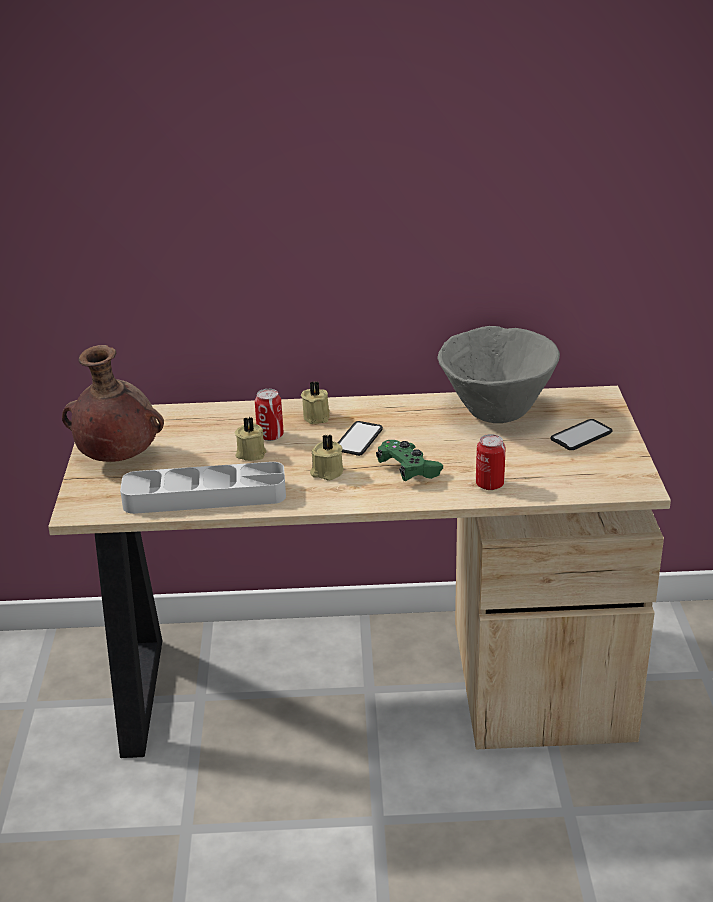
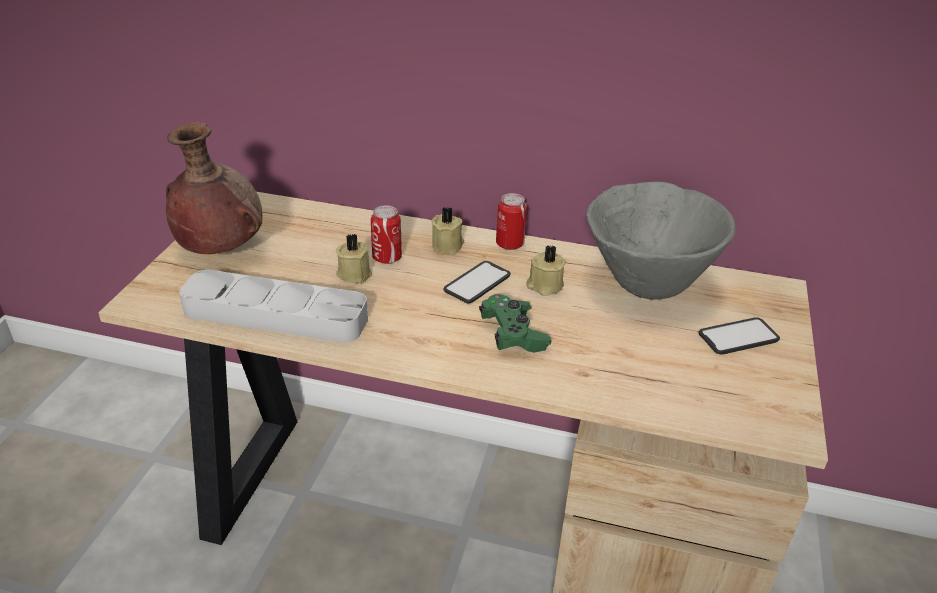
camera: 15 degrees right, 5 degrees up
(327, 472) = (421, 316): beige candle -> beige candle (544, 286)
(489, 484) = (599, 378): can -> can (509, 244)

